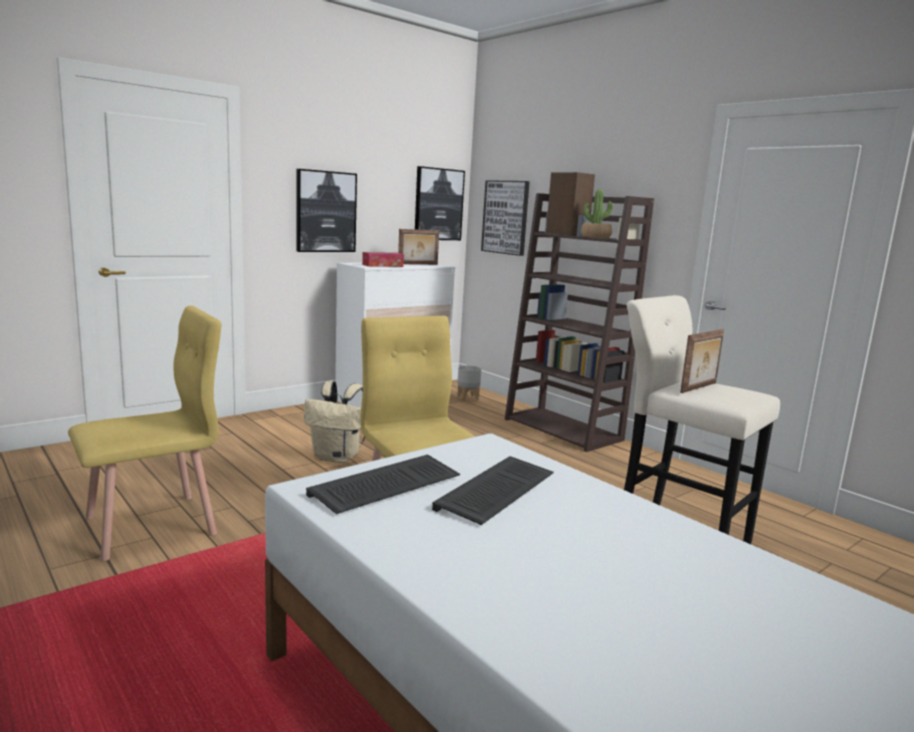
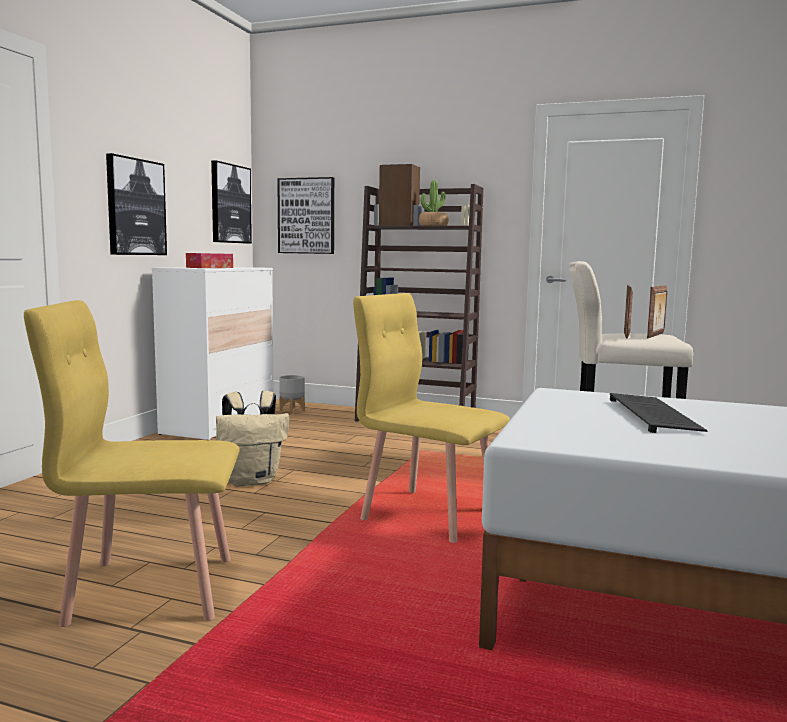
camera: 30 degrees left, 5 degrees down
(152, 526) = (151, 588): yellow chair -> yellow chair turned 120 degrees counterclockwise
(385, 487) = (580, 428): keyboard -> none
(418, 264) = (234, 267): picture frame -> picture frame (656, 335)

